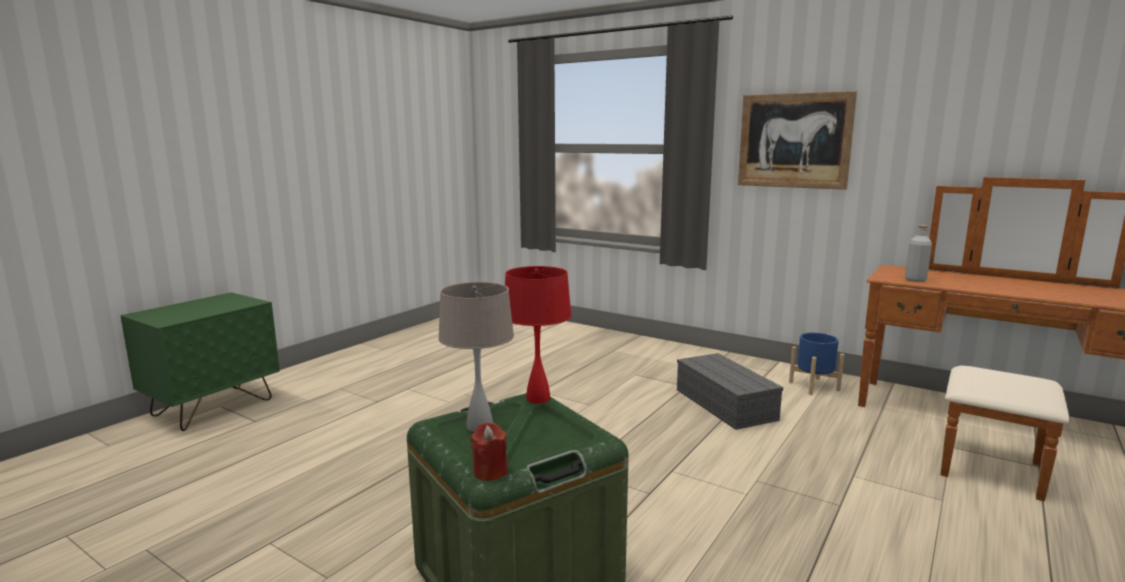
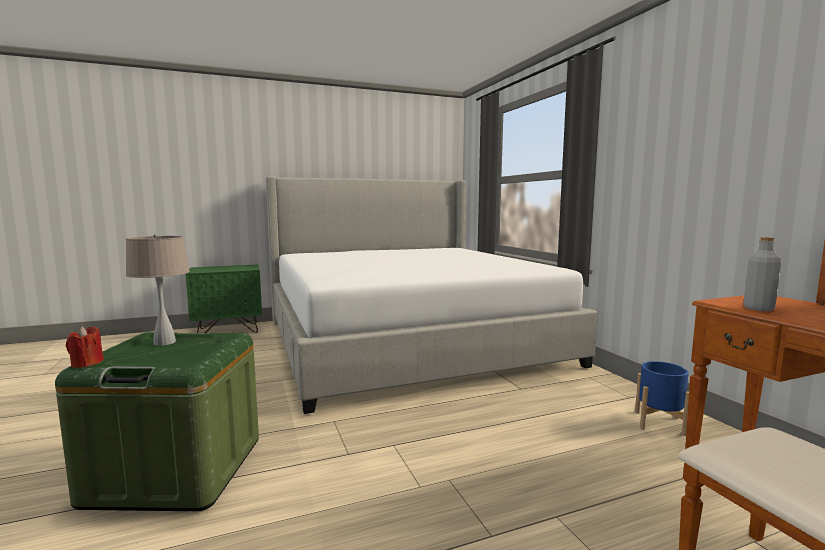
camera: 35 degrees right, 5 degrees down
(498, 363) = (406, 341): none -> bed
(537, 398) = (228, 336): red table lamp -> none
(727, 404) = (533, 412): grey storage box -> none
(794, 141) = (674, 153): picture -> none

